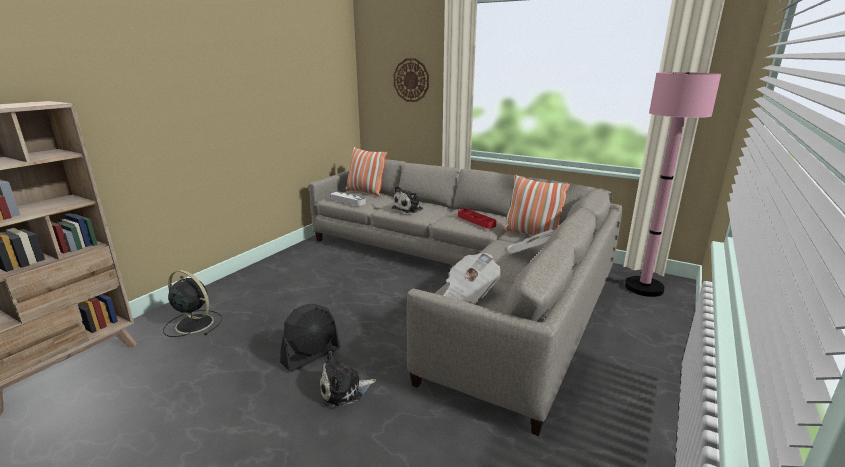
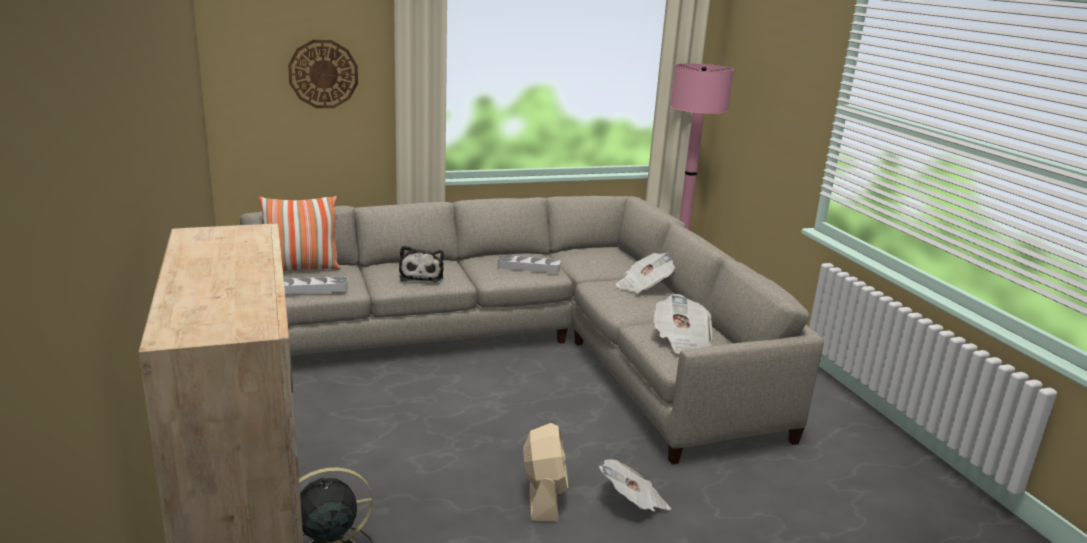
camera: 50 degrees left, 0 degrees up
(311, 355) = (544, 496): black fan -> beige fan
(344, 390) = (633, 502): plush toy -> newspaper
(476, 221) = (528, 267): red tray -> grey tray
(531, 234) = (600, 266): pillow -> none

